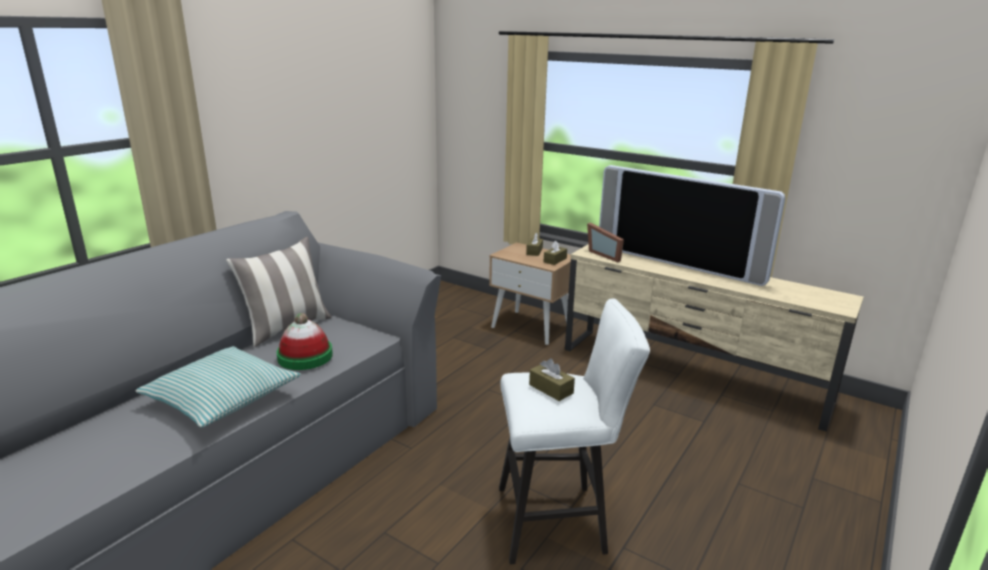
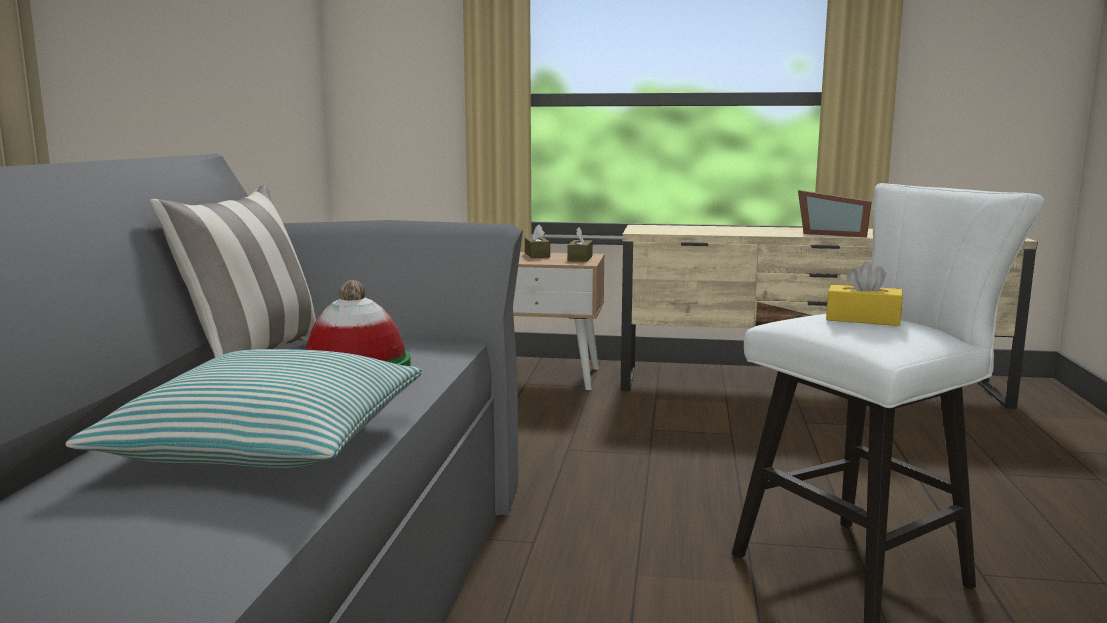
camera: 25 degrees left, 10 degrees down
(551, 389) = (863, 319): brown tissue box -> yellow tissue box
(605, 254) = (668, 230): picture frame -> picture frame (832, 234)
(678, 263) = (768, 228): television -> none

